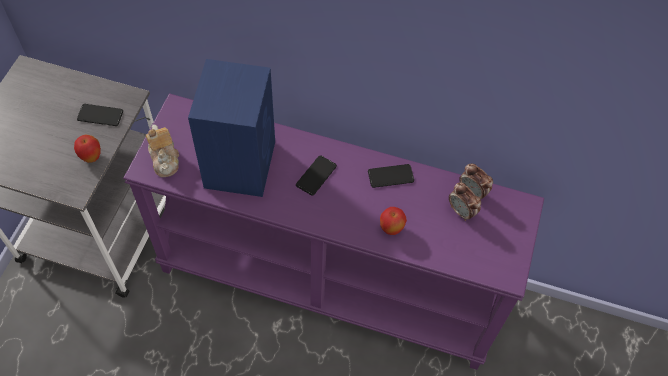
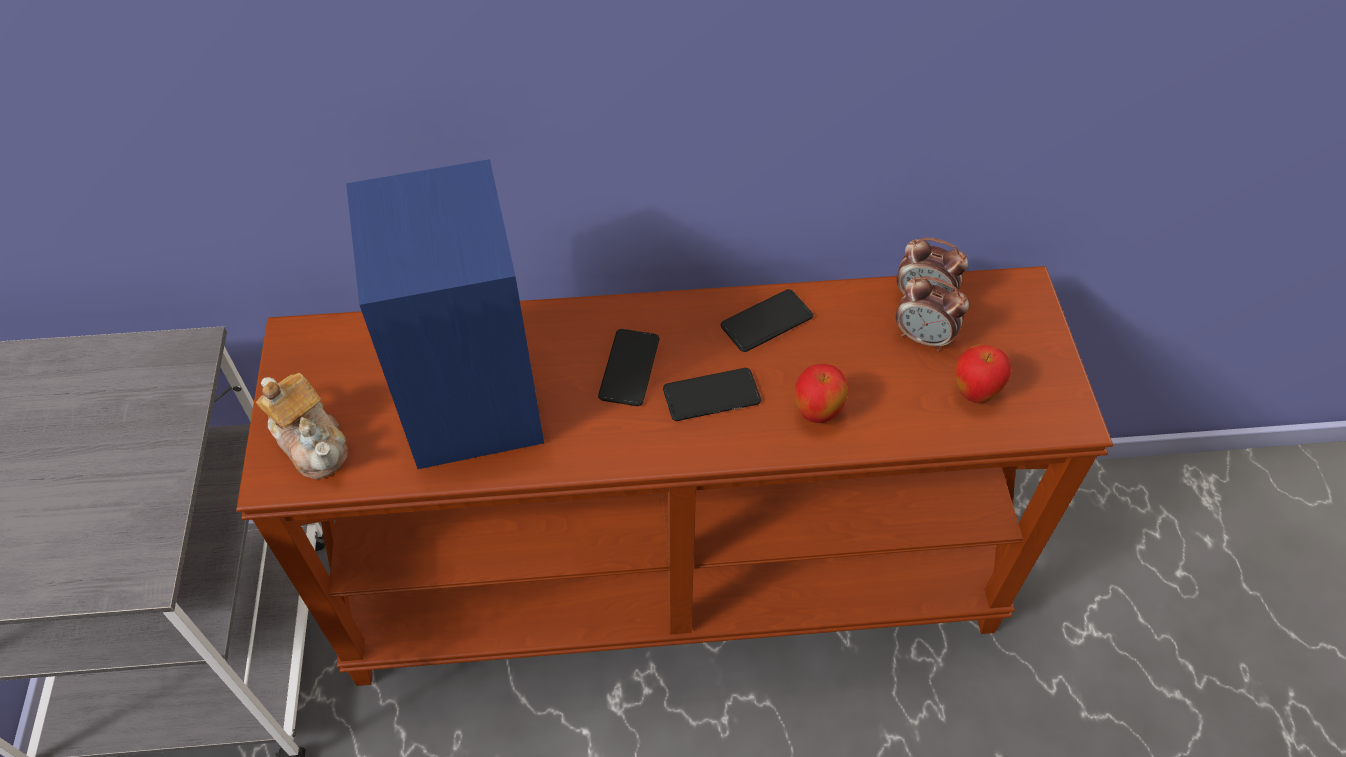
camera: 20 degrees left, 5 degrees down
(91, 157) = (150, 493): apple -> apple (974, 393)
(100, 115) = (137, 405): phone -> phone (711, 395)
(330, 279) = (674, 576): purple console table -> brown console table

